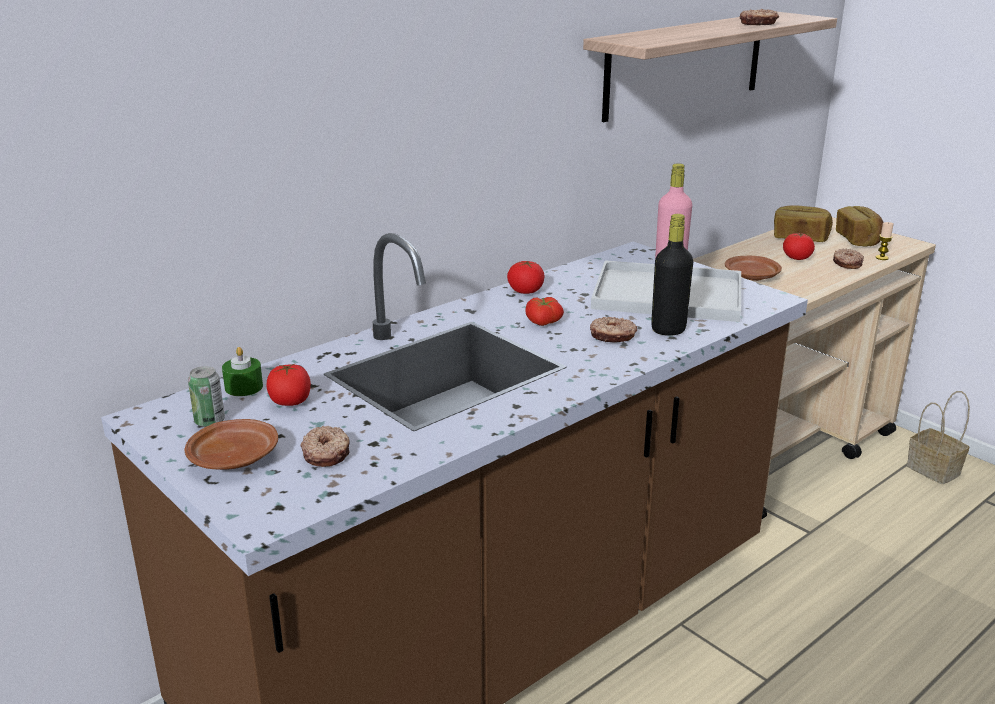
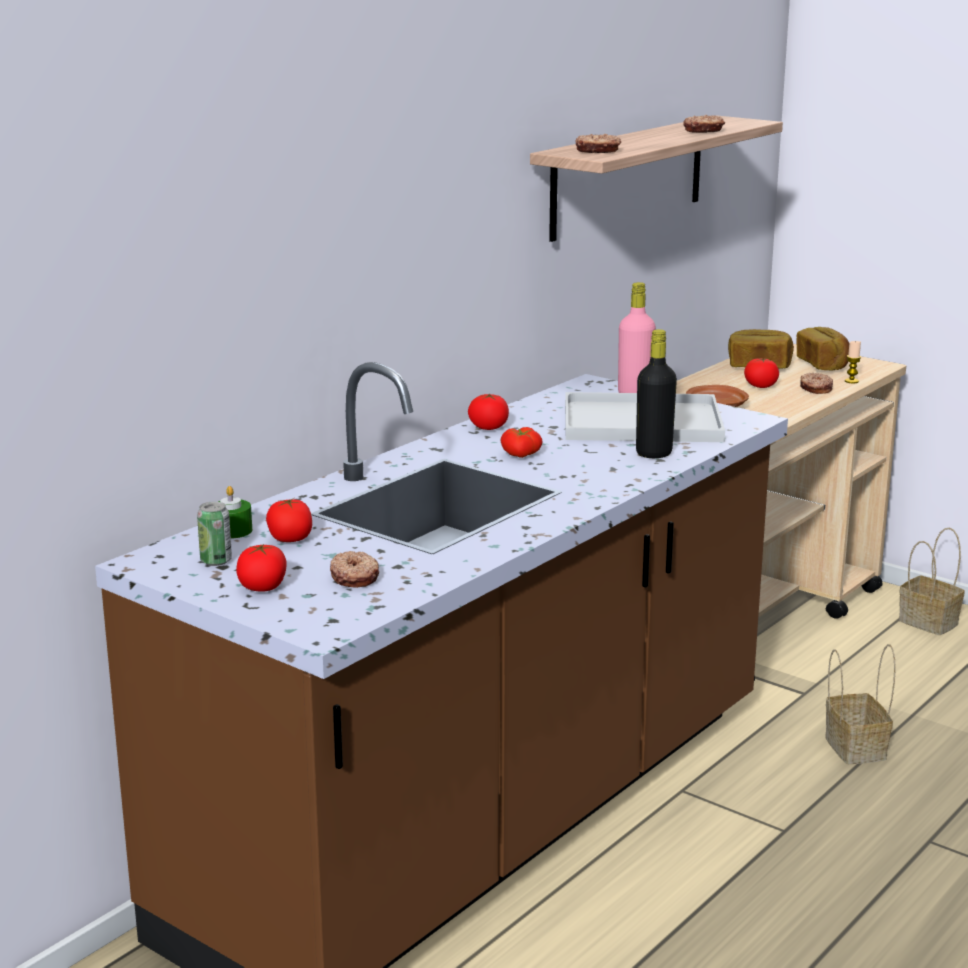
camera: 10 degrees left, 5 degrees down
(234, 458) = (262, 587): brown plate -> tomato
(612, 336) = (598, 463): donut -> donut (597, 151)
(846, 594) = (853, 747): none -> basket

